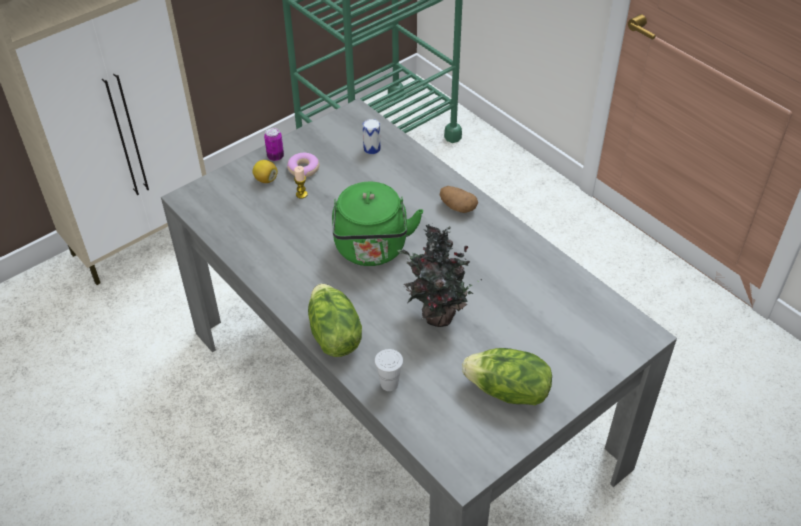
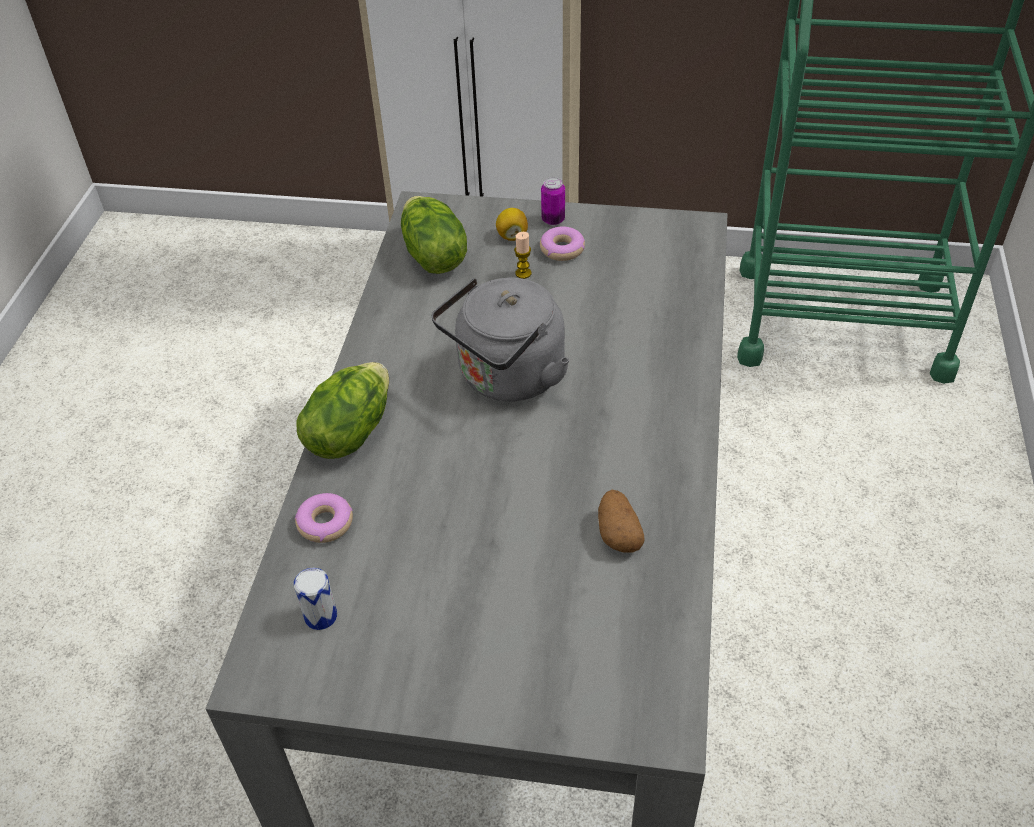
camera: 50 degrees right, 0 degrees up
(372, 149) = (661, 275): can -> can (320, 616)
(372, 250) = (507, 378): green kettle -> grey kettle
(389, 384) = (325, 523): white cup -> donut
(435, 316) = (467, 496): potted plant -> none
(457, 207) = (662, 401): potato -> potato (618, 533)
(507, 392) = (417, 640): lettuce -> lettuce (432, 256)

